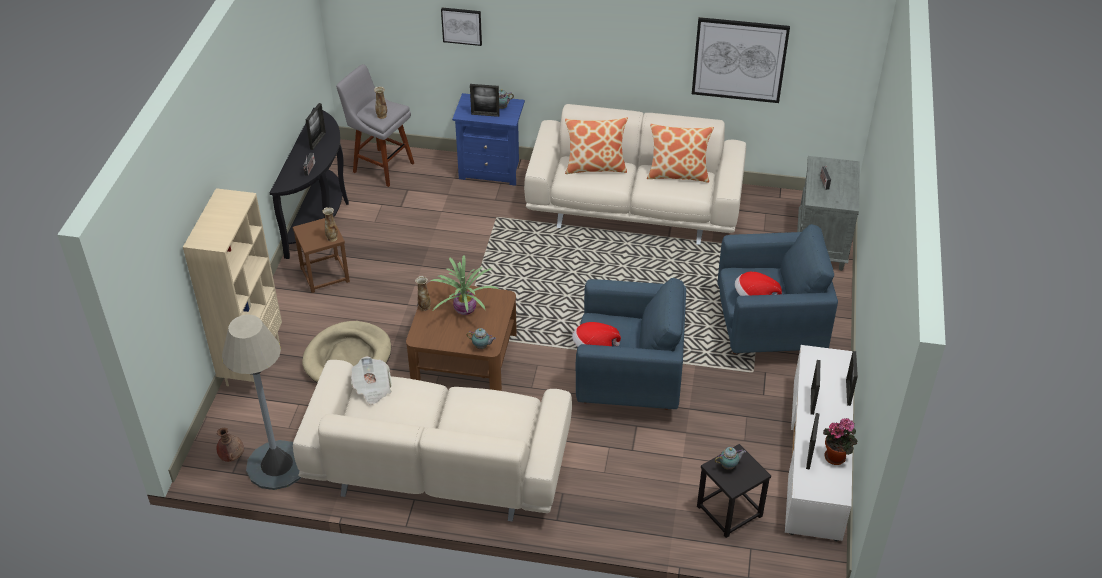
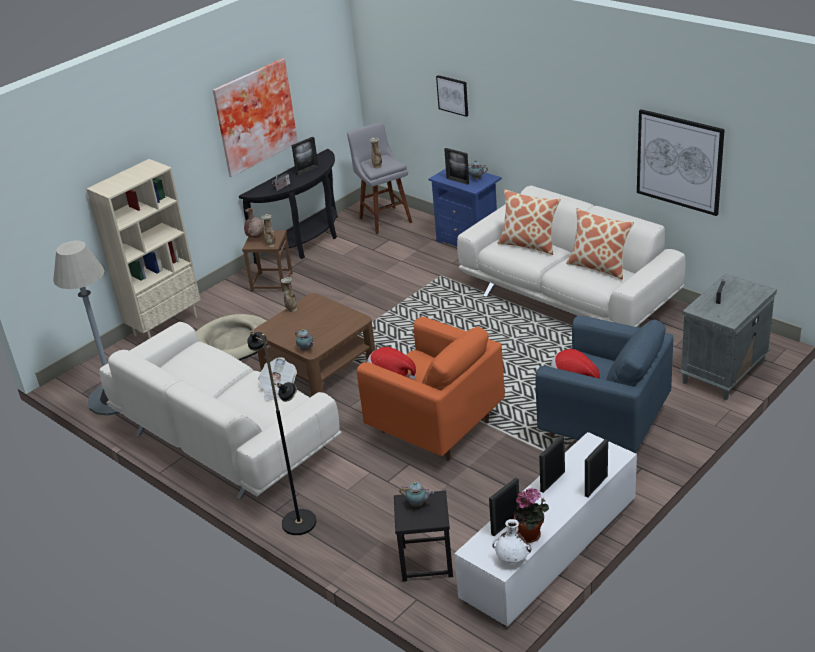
camera: 35 degrees right, 10 degrees down
(232, 456) = (92, 382): brown vase -> brown vase (256, 237)
(269, 100) = (253, 116): none -> picture
(372, 388) = (194, 352): newspaper -> newspaper (278, 388)
(463, 310) = (318, 320): potted plant -> none
(589, 521) = (299, 522): none -> black floor lamp
(628, 381) = (434, 427): blue armchair -> orange armchair
(840, 484) = (512, 559): none -> white vase

